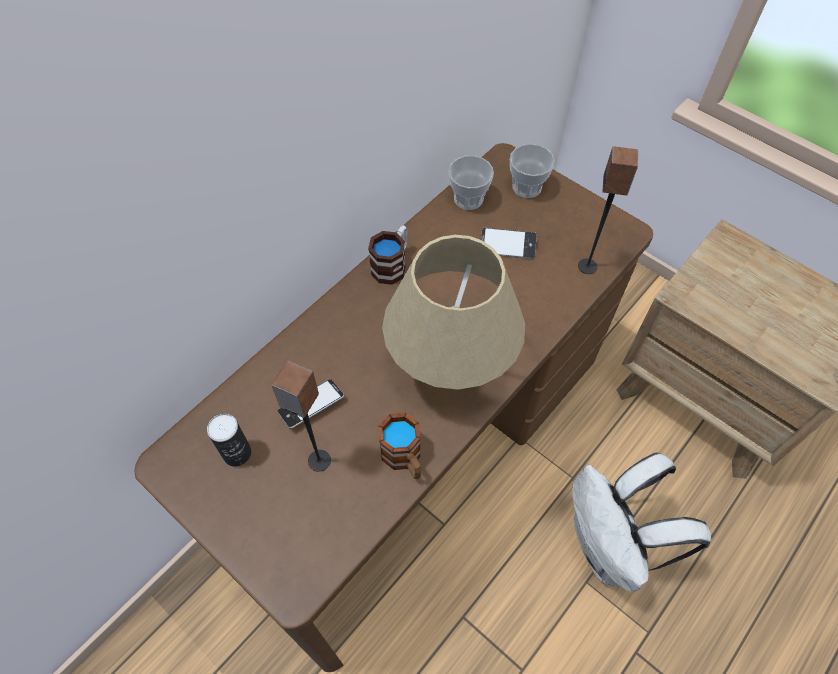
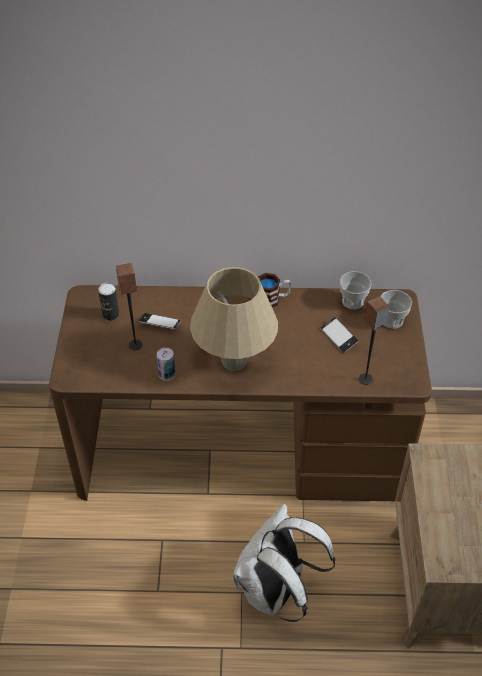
camera: 50 degrees right, 10 degrees down
(404, 458) = (167, 375): mug -> can

